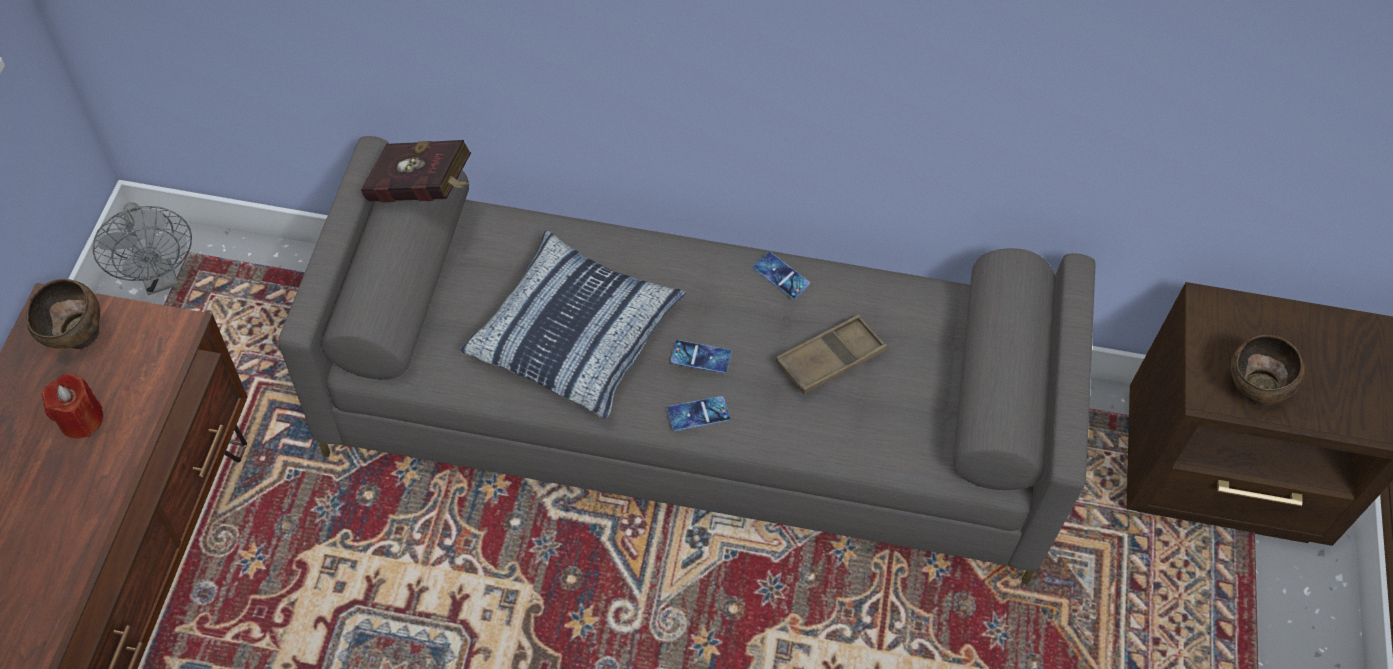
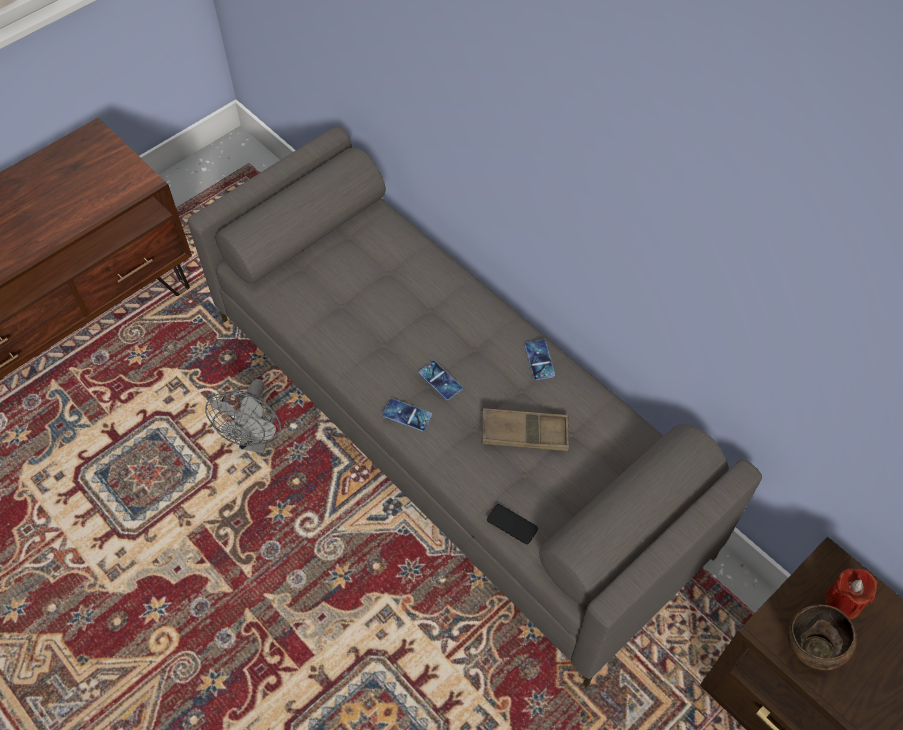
camera: 40 degrees right, 0 degrees up
(77, 338) = (90, 158): brown bowl -> none
(81, 420) = (53, 204): red candle -> red candle (843, 602)
(160, 278) = (223, 169): grey fan -> grey fan (256, 440)
(423, 191) = (340, 175): red book -> none
(575, 335) = (375, 320): pillow -> none
(895, 456) = (512, 524): none -> phone

